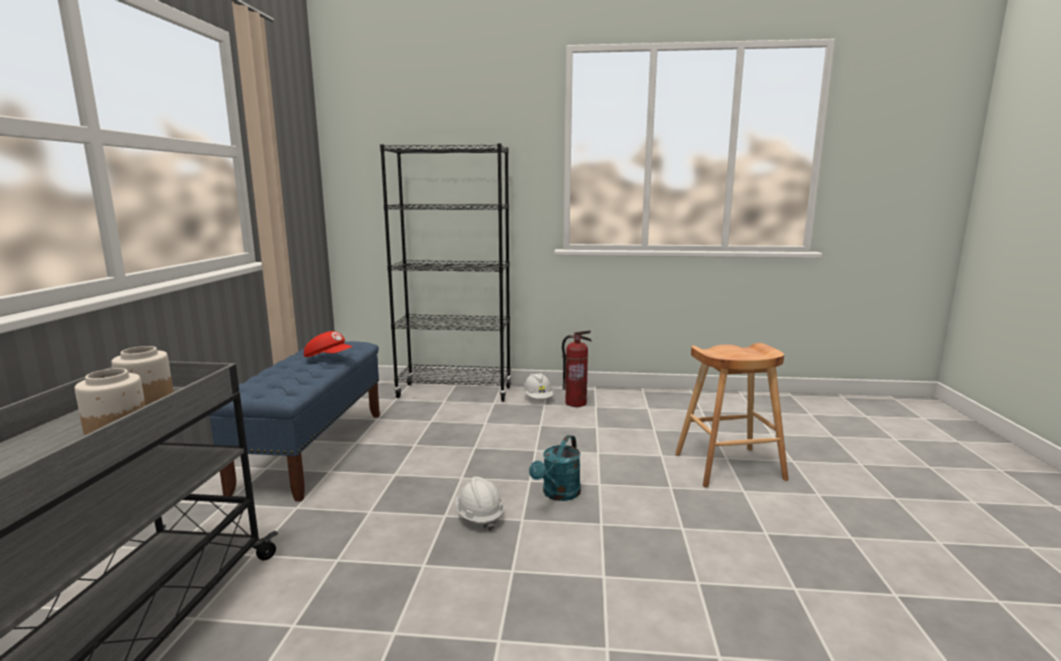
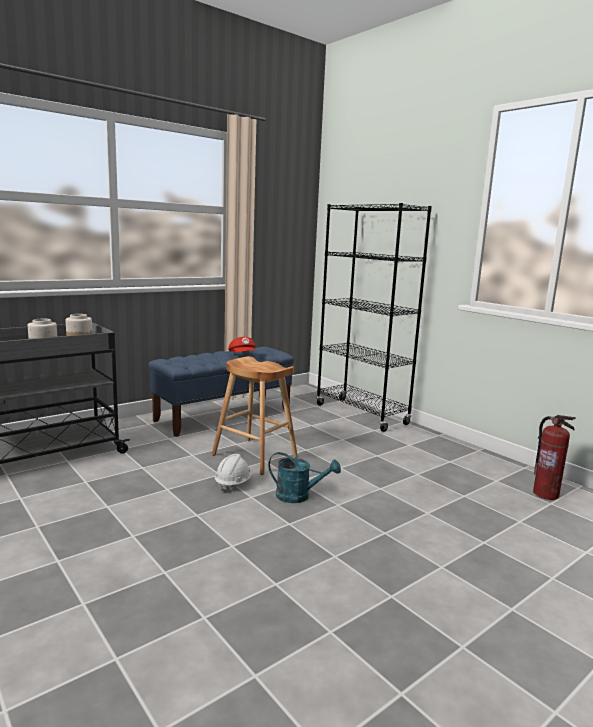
camera: 45 degrees right, 0 degrees up
(538, 398) = (414, 439): white hard hat -> none
(558, 494) = (299, 496): turquoise watering can -> turquoise watering can turned 150 degrees counterclockwise
(576, 403) = (438, 453): fire extinguisher -> fire extinguisher (546, 494)
(729, 466) = (470, 548): brown stool -> brown stool (255, 456)

